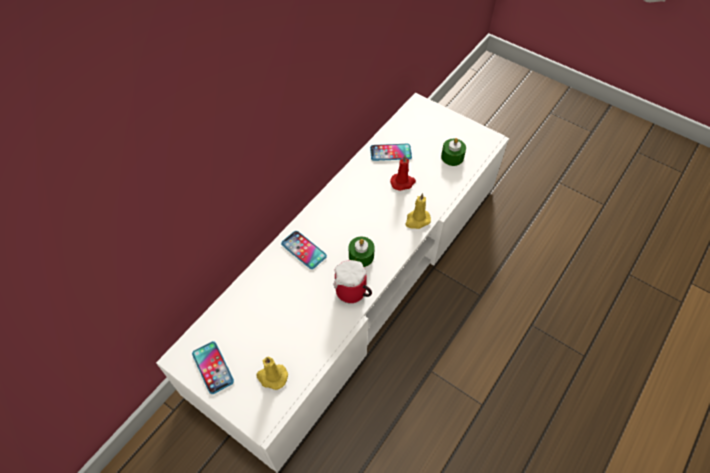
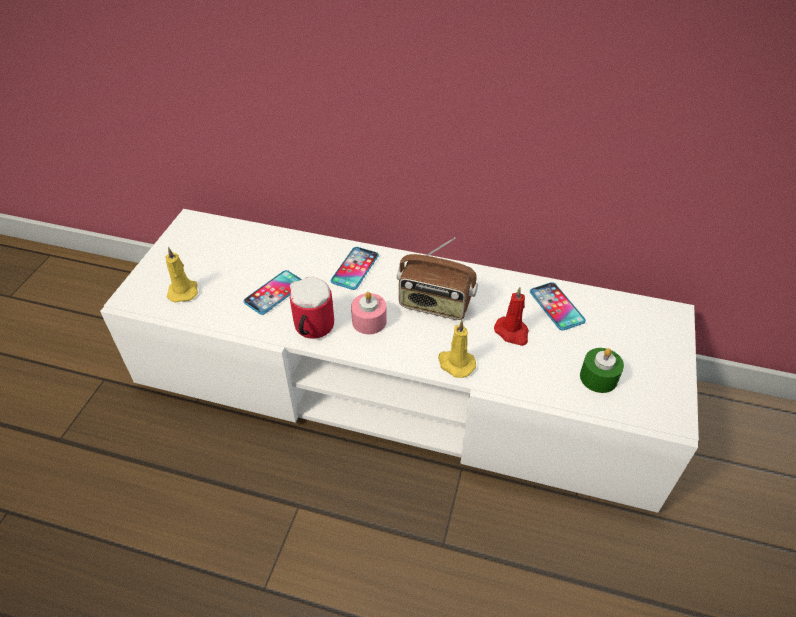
camera: 70 degrees right, 10 degrees down
(213, 367) = (185, 245): phone -> phone (274, 293)
(361, 214) = (434, 305): none -> radio
(361, 256) = (369, 321): green candle -> pink candle

